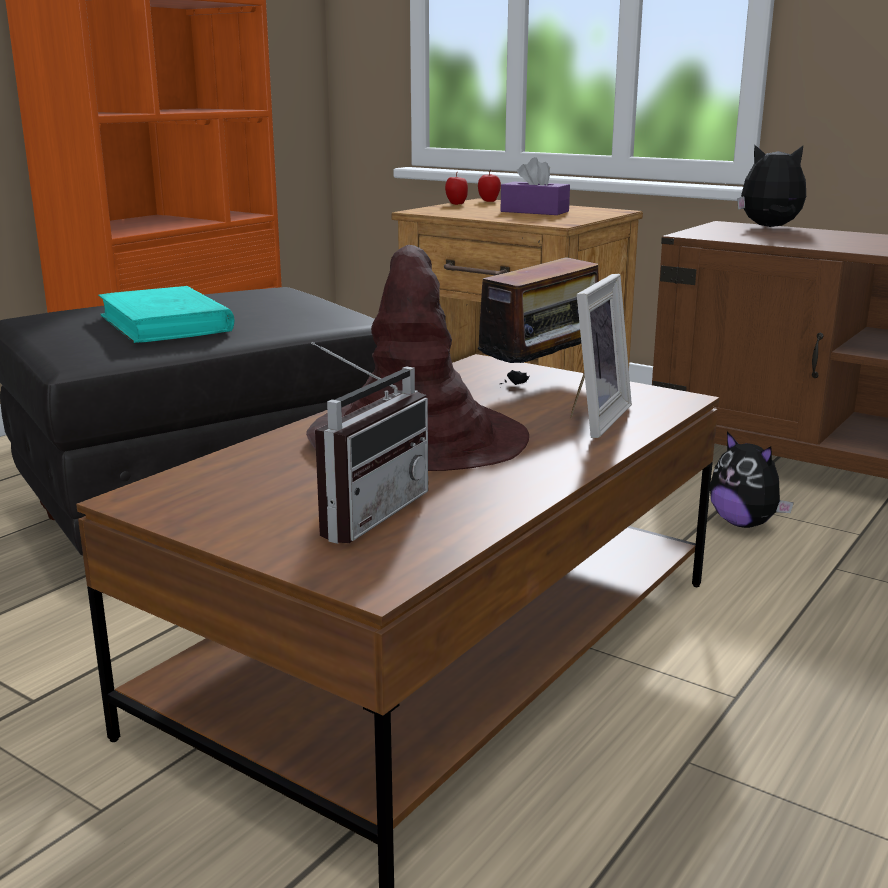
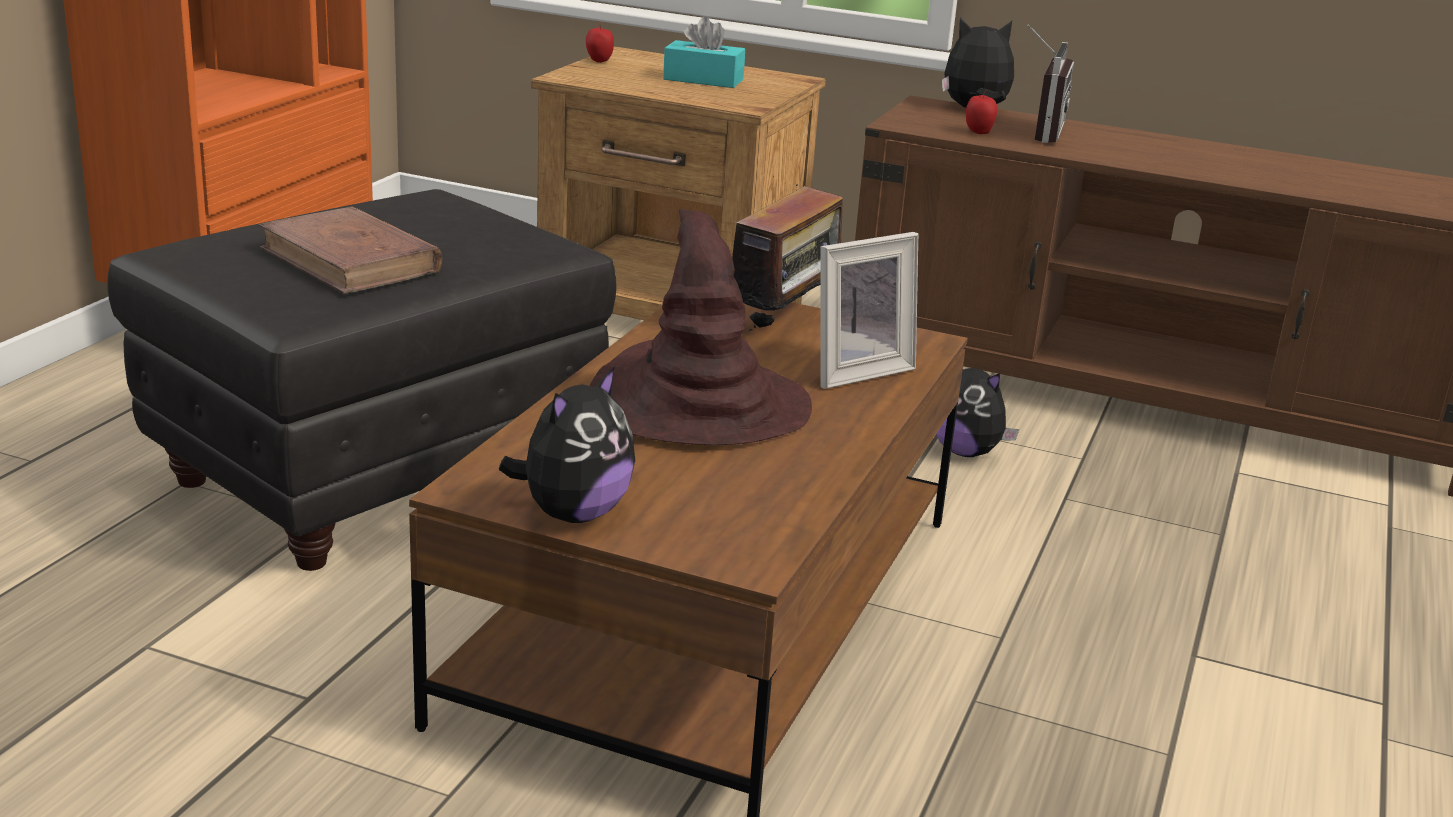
camera: 15 degrees left, 5 degrees up
(165, 323) = (350, 260): turquoise book -> brown book
(222, 523) = (573, 513): none -> plush toy
(362, 513) = (697, 494): radio -> radio (1037, 132)
(489, 201) = (634, 55): apple -> apple (978, 132)
(534, 211) = (703, 80): purple tissue box -> turquoise tissue box
(591, 418) = (855, 371): picture frame -> picture frame turned 45 degrees clockwise

